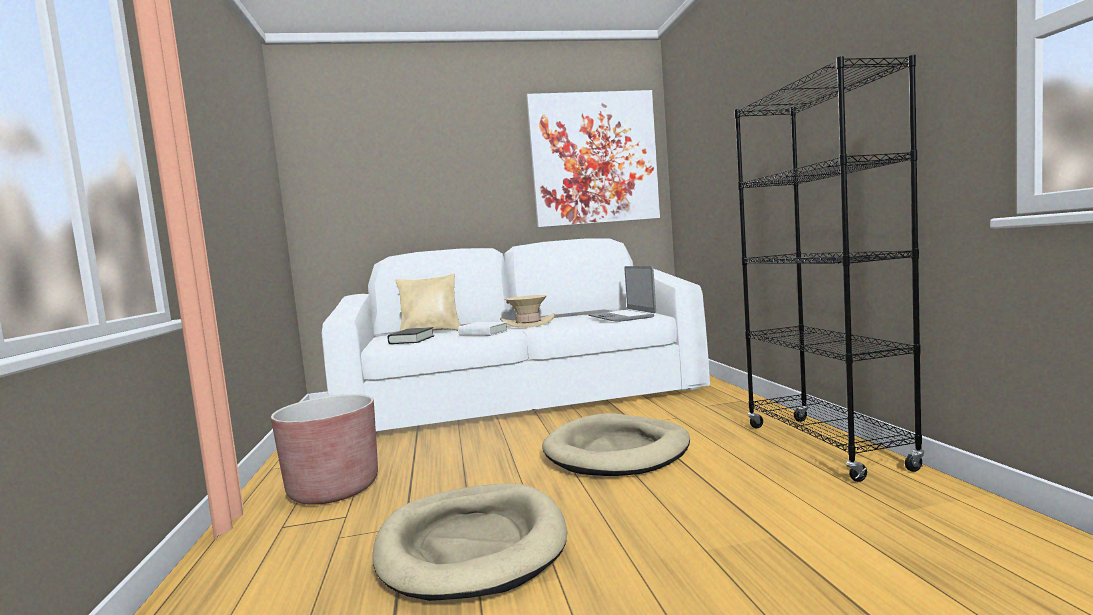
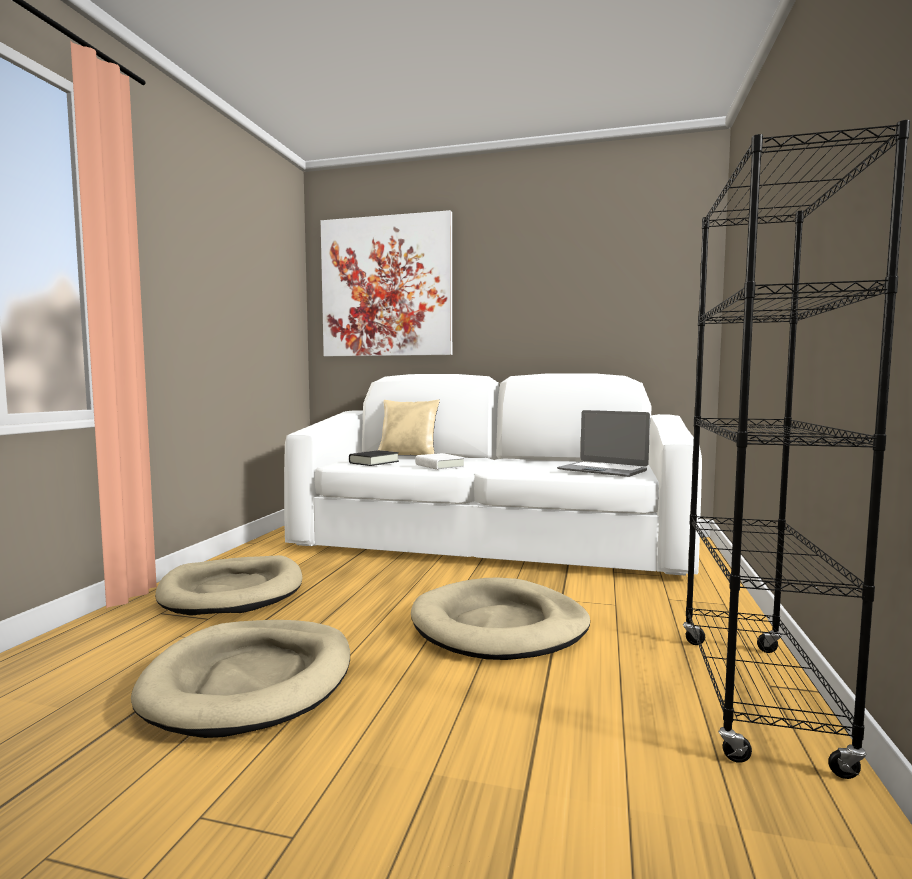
camera: 25 degrees right, 0 degrees up
(334, 489) = (232, 591): brown planter -> beige dog bed
(528, 324) = (500, 463): beige hat -> none
(594, 159) = (622, 280): picture -> picture (386, 287)
(621, 317) = (602, 470): laptop -> laptop turned 60 degrees counterclockwise

